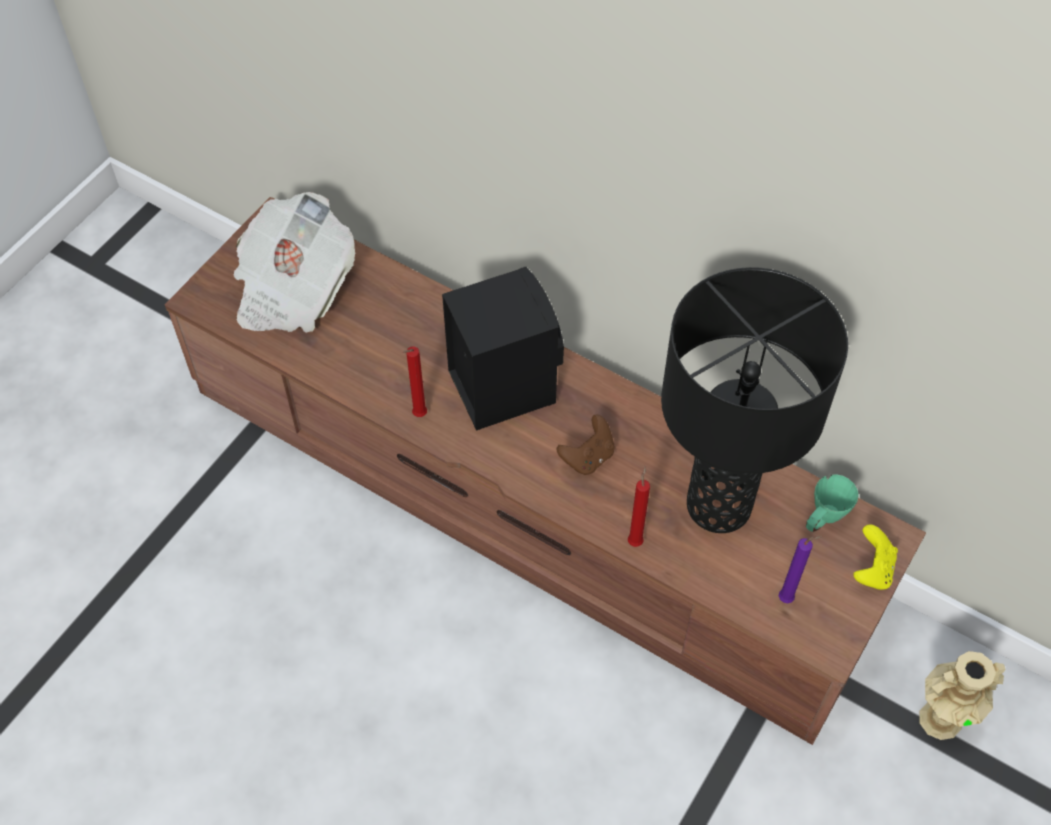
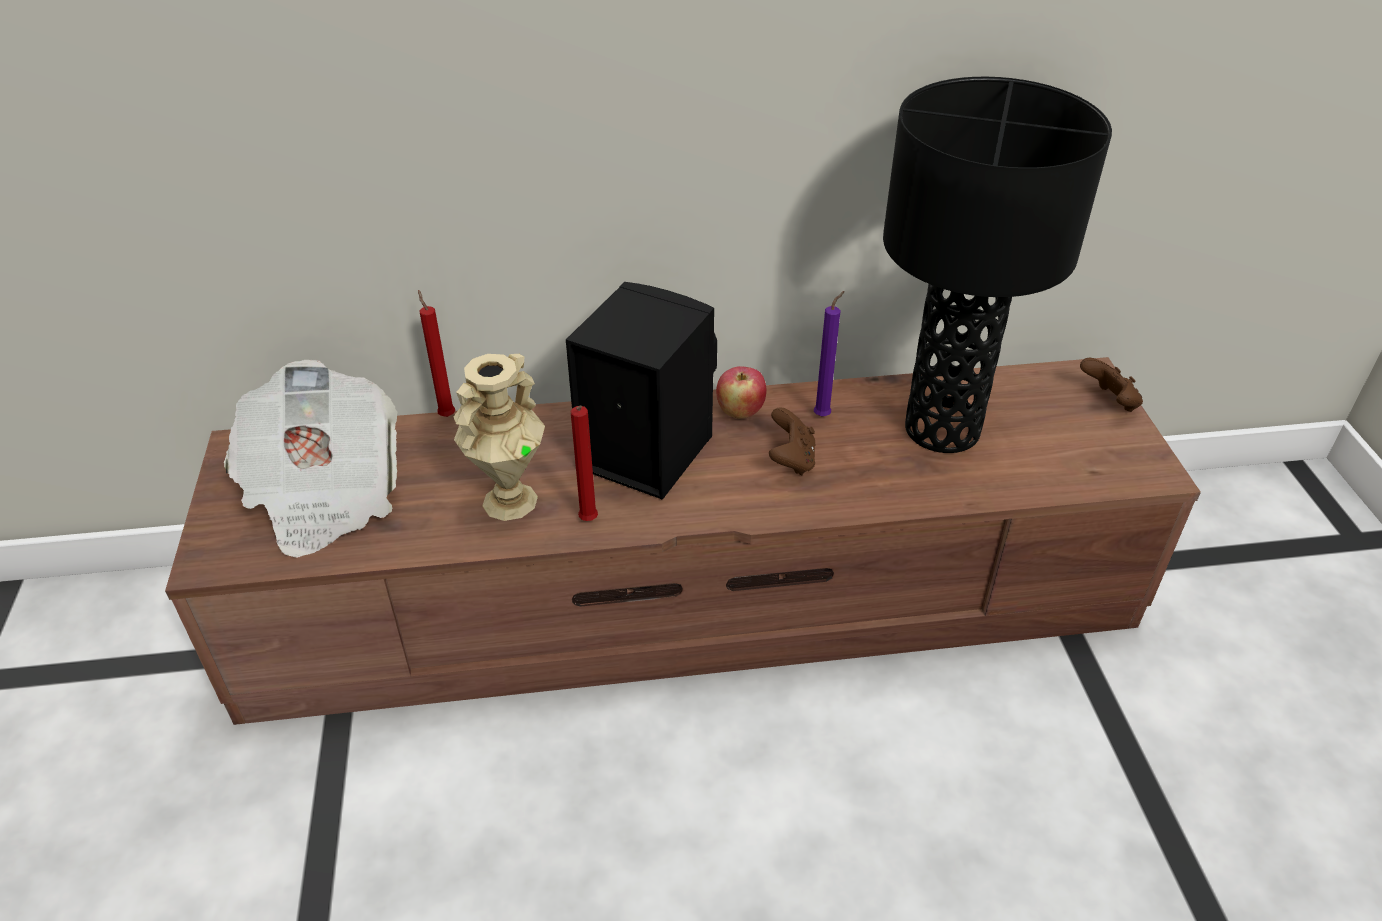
camera: 40 degrees left, 15 degrees down
(595, 395) = (740, 411): none -> apple
(635, 540) = (911, 496): red candle -> red candle (446, 414)
(788, 599) = (1081, 460): purple candle -> purple candle (824, 415)
(822, 521) = (1031, 392): green mug -> none
(872, 569) = (1108, 402): yellow game controller -> brown game controller
(940, 718) = (1191, 542): beige vase -> beige vase (509, 500)

